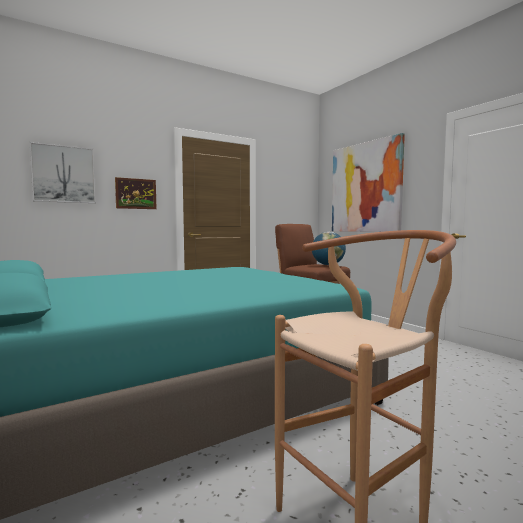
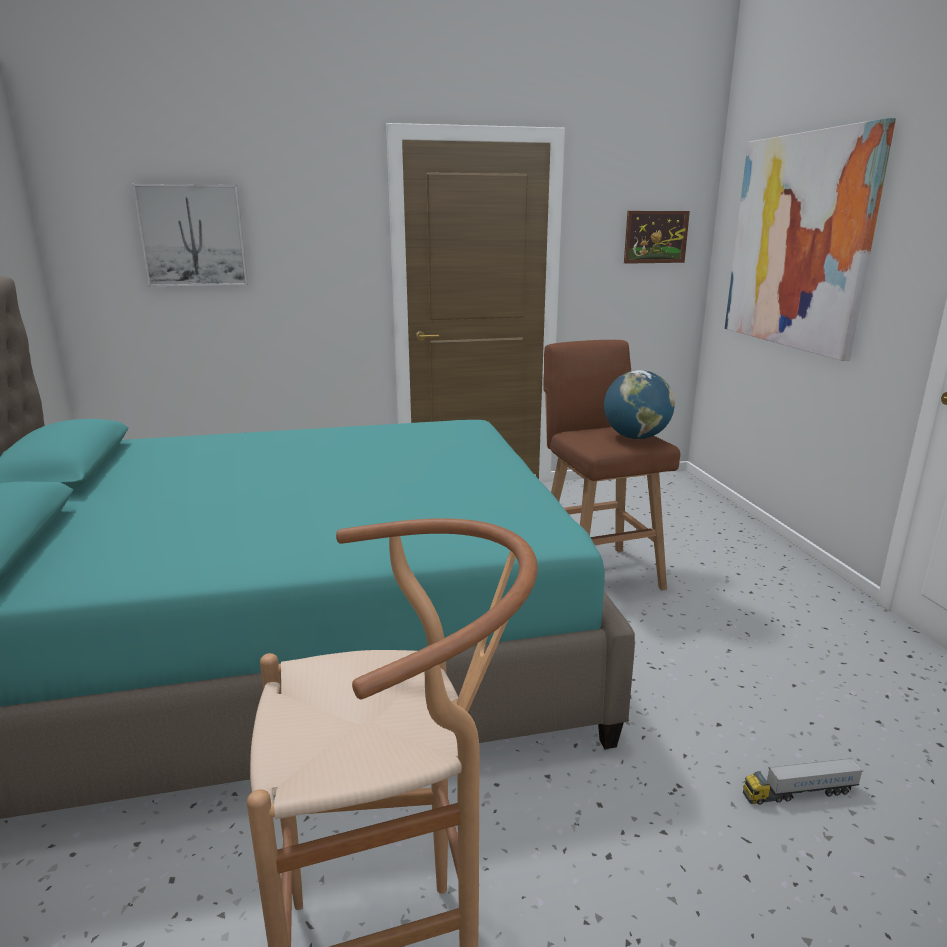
camera: 20 degrees right, 15 degrees up
(136, 193) = (317, 263): picture -> picture (655, 237)
(473, 403) = (799, 793): none -> toy truck

